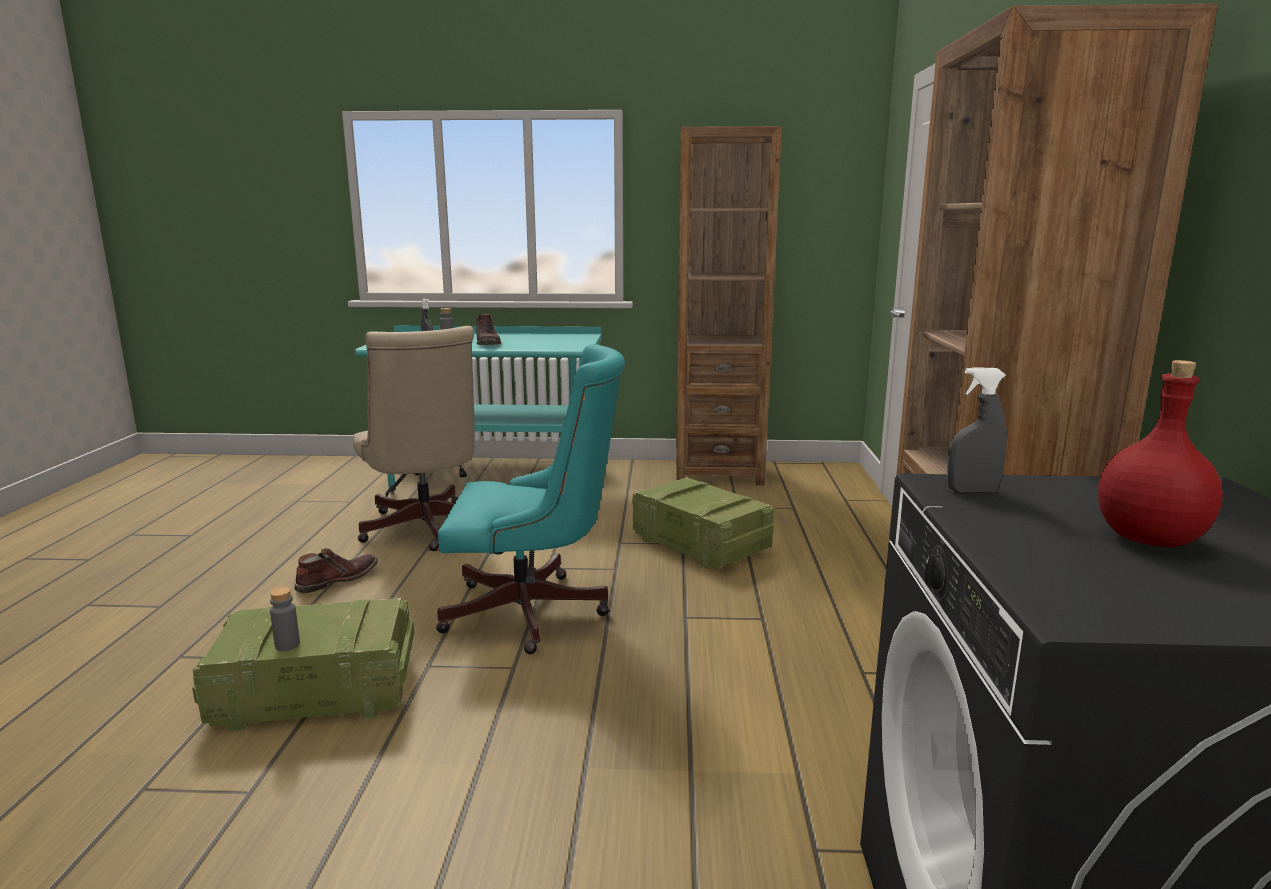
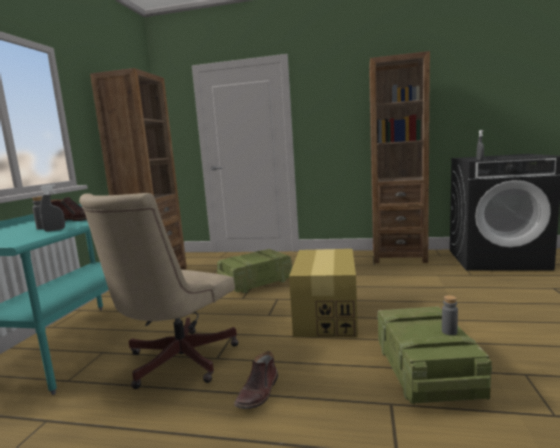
camera: 80 degrees left, 5 degrees down
(337, 579) = (258, 392): brown boot -> brown boot turned 120 degrees counterclockwise
(426, 530) = (175, 362): beige office chair -> beige office chair turned 135 degrees clockwise
(535, 613) = (326, 316): turquoise office chair -> cardboard box
(1151, 540) = (501, 156): red bottle -> none

